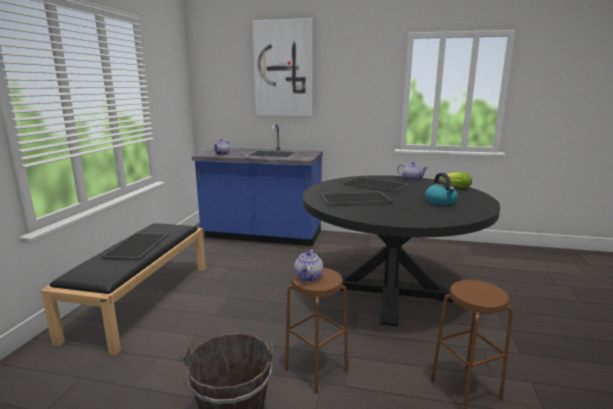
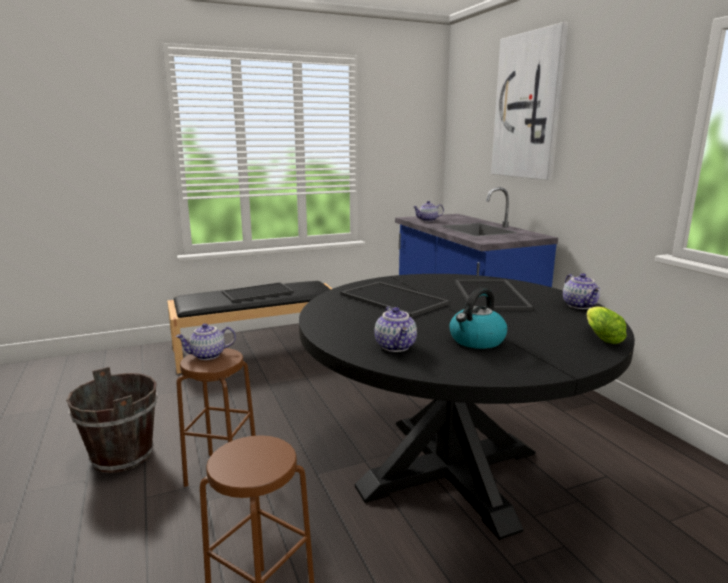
camera: 55 degrees right, 0 degrees up
(435, 214) = (396, 346): none -> teapot

